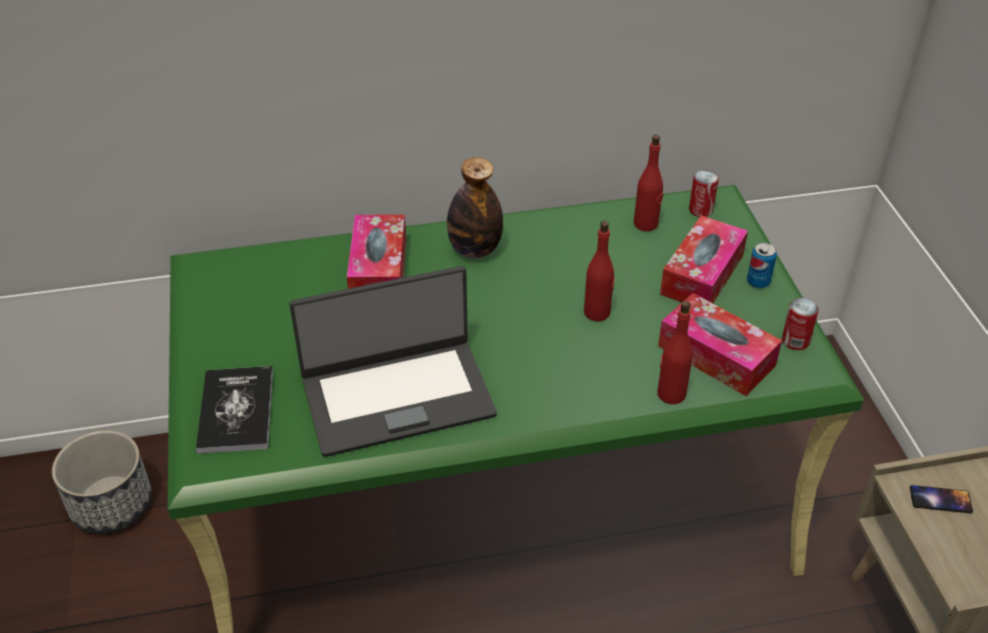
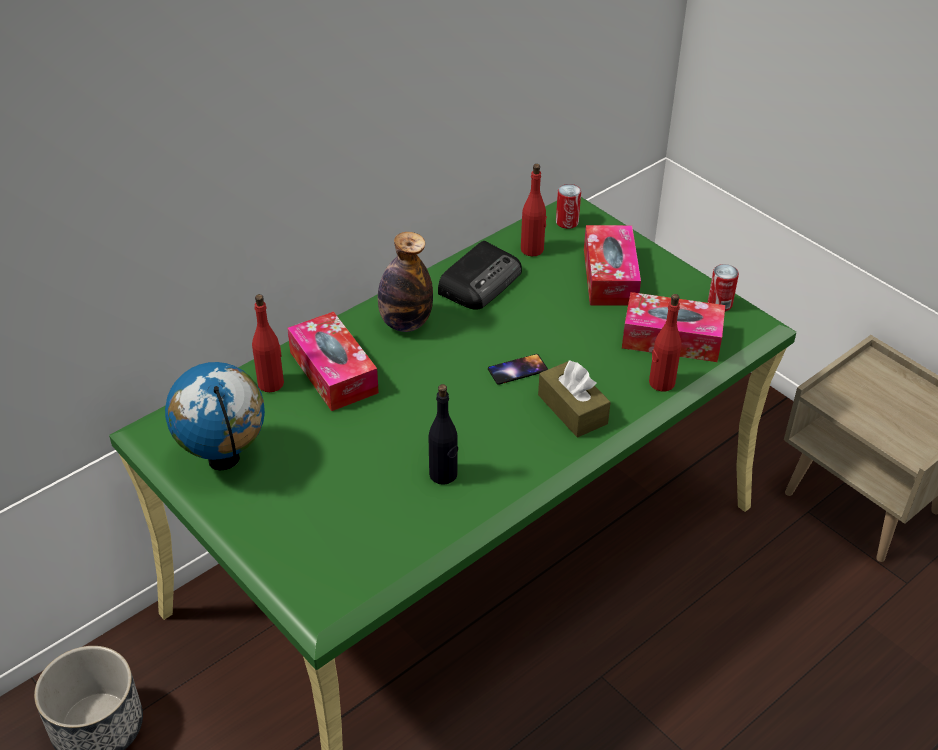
camera: 30 degrees left, 0 degrees up
(232, 309) = (224, 460): none -> globe
(236, 411) = (310, 547): book -> none
(397, 396) = (443, 474): laptop -> black bottle
(562, 384) = (572, 409): none -> brown tissue box
(573, 236) = (481, 281): none -> radio
(597, 312) = (552, 339): red bottle -> red bottle (271, 383)
(758, 282) = (657, 267): can -> none
(940, 499) = (856, 395): phone -> phone (517, 369)

